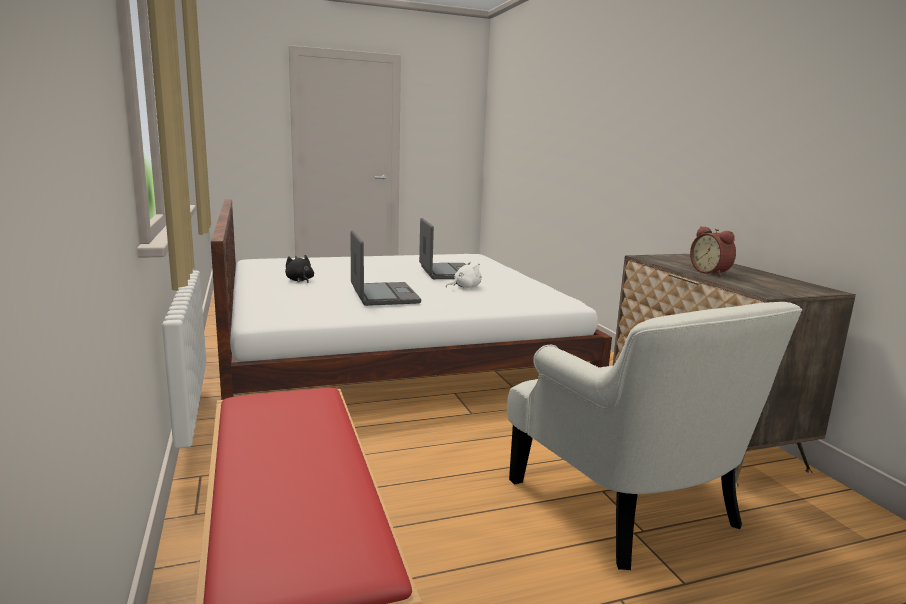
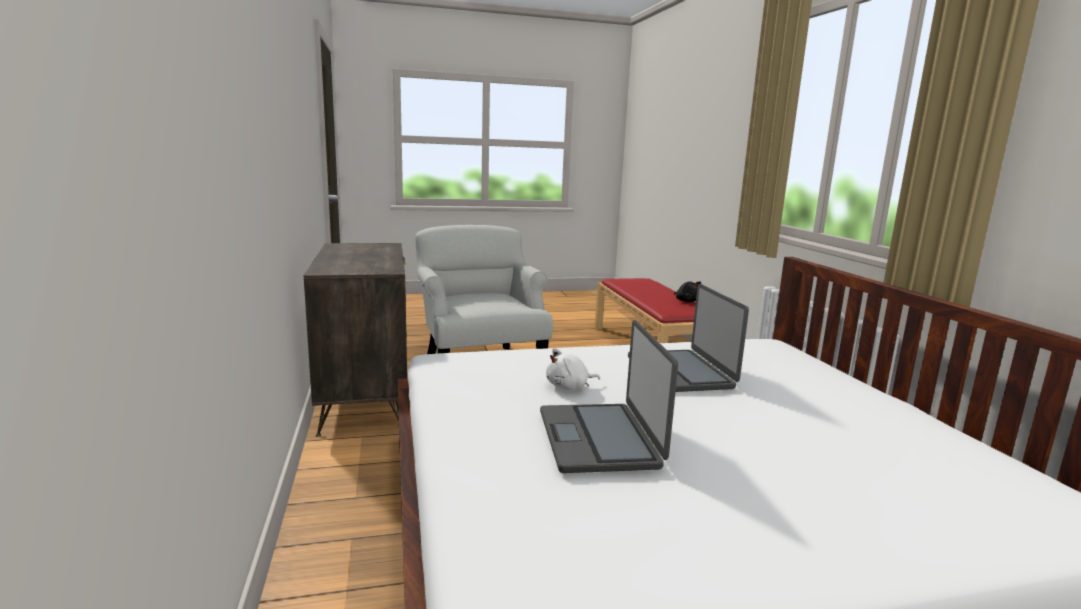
camera: 175 degrees left, 0 degrees up
(300, 280) = (843, 415): black plush toy -> black plush toy (687, 301)
(711, 272) = (376, 256): alarm clock -> none

